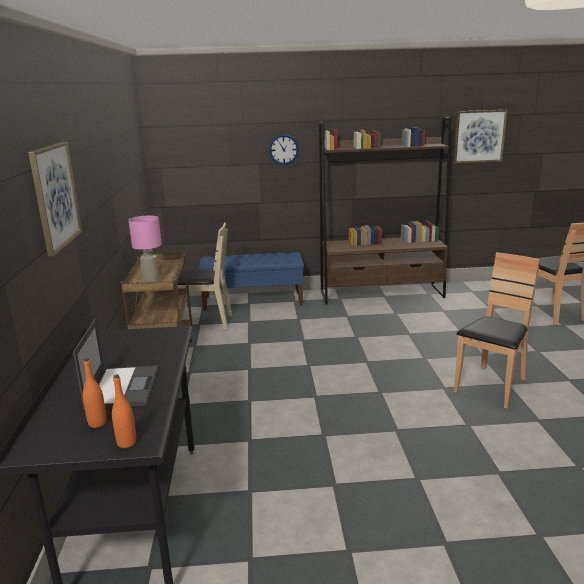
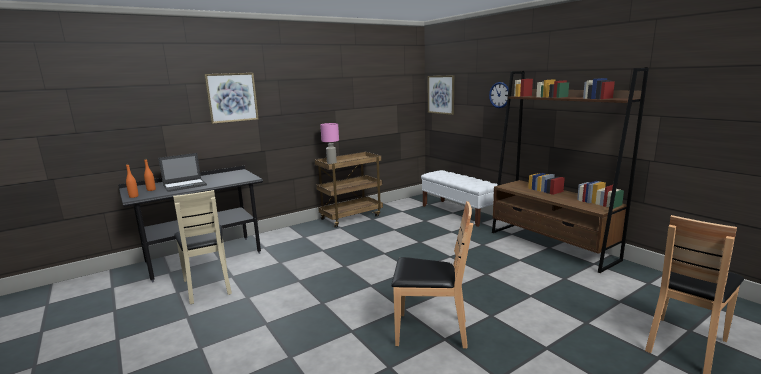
camera: 60 degrees right, 5 degrees down
(203, 322) = (406, 211): beige chair -> beige chair (208, 286)
(253, 301) = (458, 212): blue bench -> white bench
(479, 136) = (703, 93): picture -> picture (441, 94)

